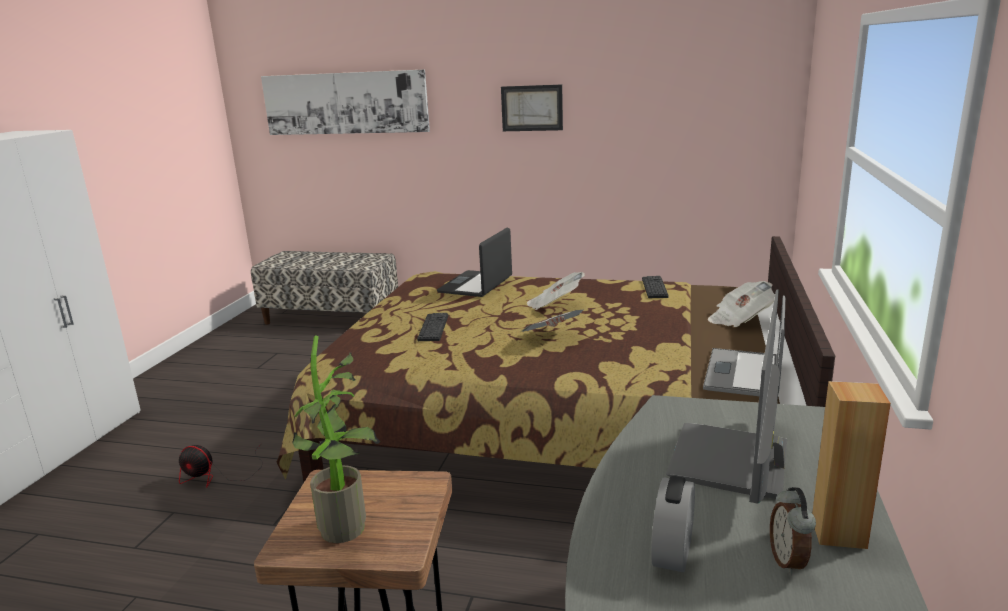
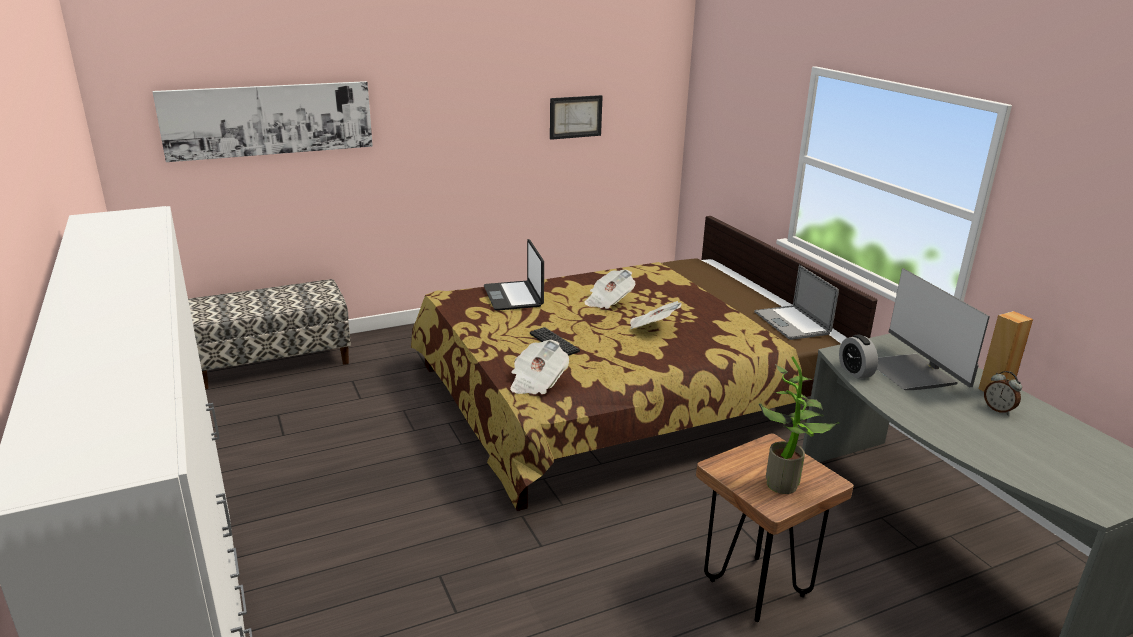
camera: 40 degrees left, 5 degrees up
(218, 475) = (426, 534): fan -> none
(532, 108) = (476, 117): picture -> picture (575, 117)
(654, 288) = (648, 271): keyboard -> none
(672, 551) = (959, 423): alarm clock -> alarm clock (855, 371)
(739, 320) = (734, 285): newspaper -> newspaper (537, 382)

